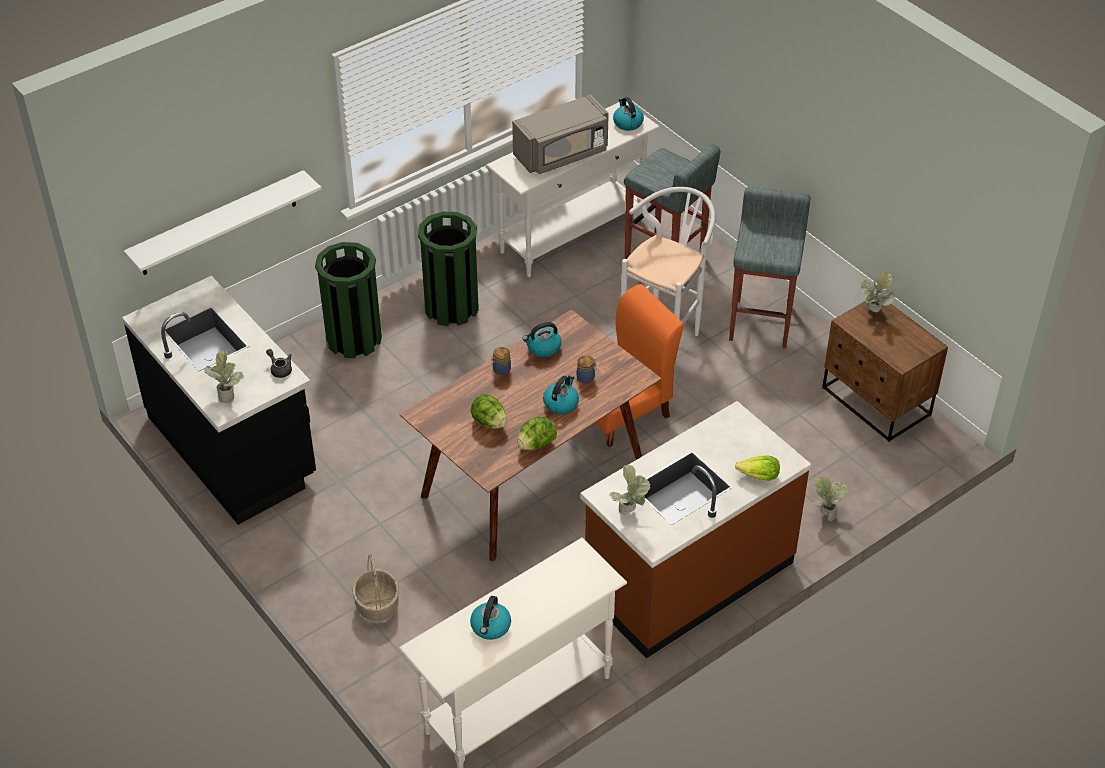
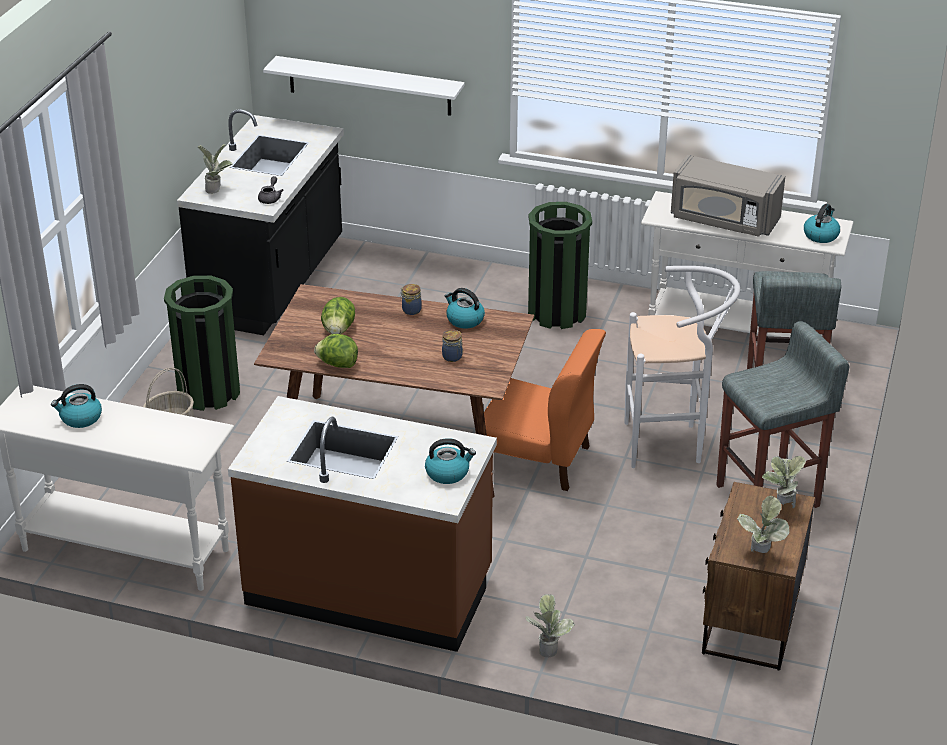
camera: 55 degrees right, 10 degrees down
(354, 339) = (458, 282): green trash can -> green trash can (209, 392)
(561, 403) = (404, 357): kettle -> kettle (448, 473)
(630, 512) = (280, 431): potted plant -> potted plant (760, 554)
(758, 476) = (404, 489): lettuce -> none

